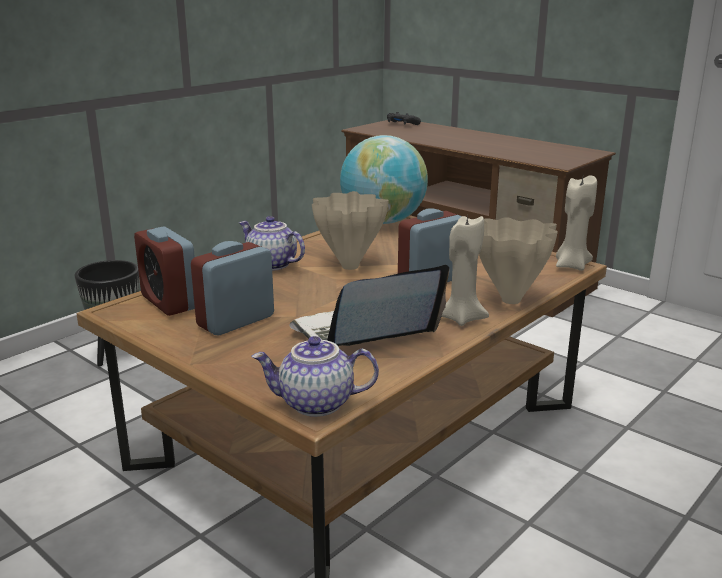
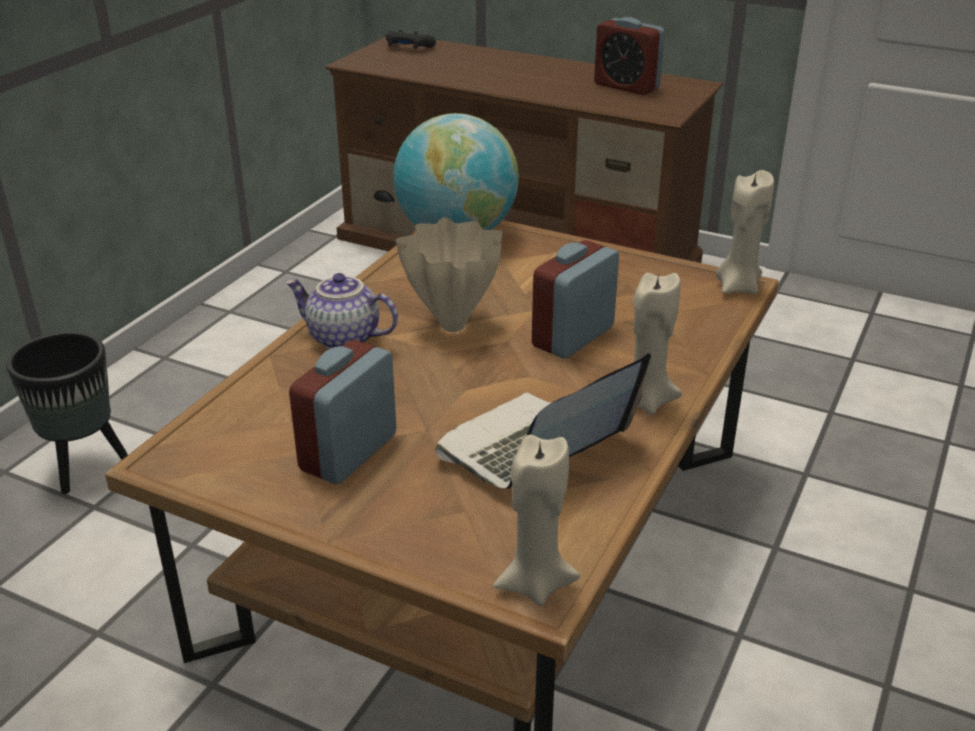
camera: 15 degrees left, 10 degrees up
(169, 302) = (235, 432): alarm clock -> alarm clock (626, 86)
(315, 404) = (535, 583): teapot -> beige candle
(509, 300) = (690, 360): beige vase -> none

